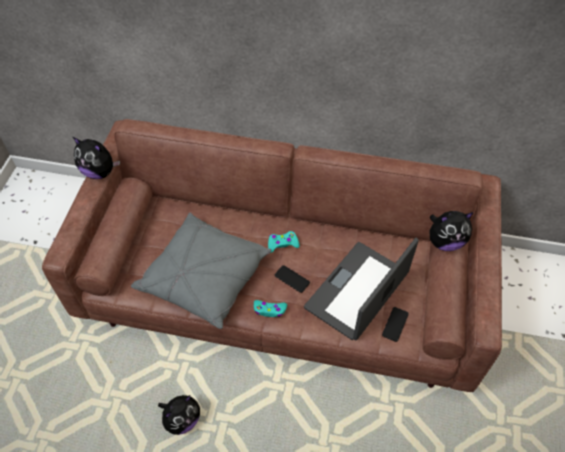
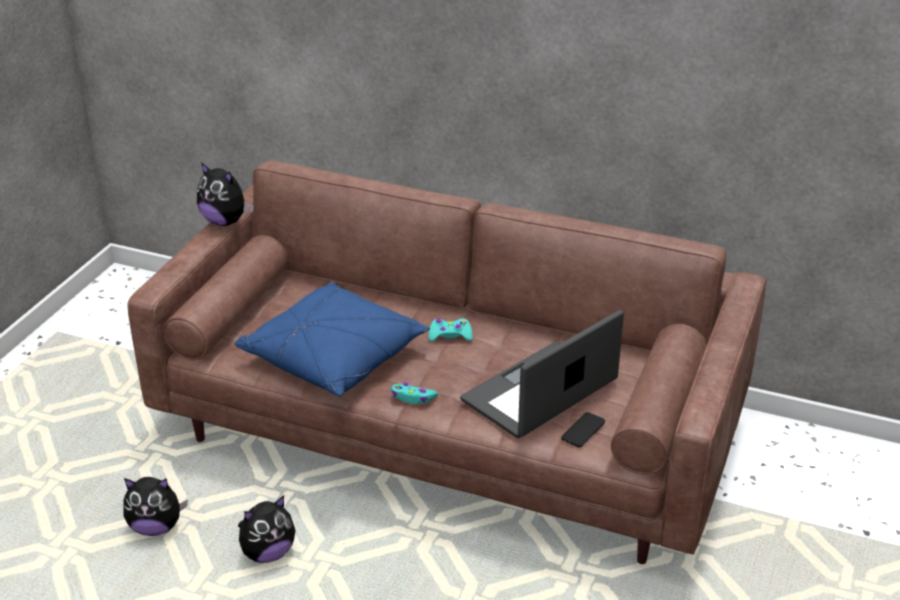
camera: 10 degrees right, 20 degrees down
(205, 277) = (335, 357): grey pillow -> blue pillow
(292, 279) = (452, 370): phone -> none
(445, 242) = (668, 335): plush toy -> plush toy (156, 527)

